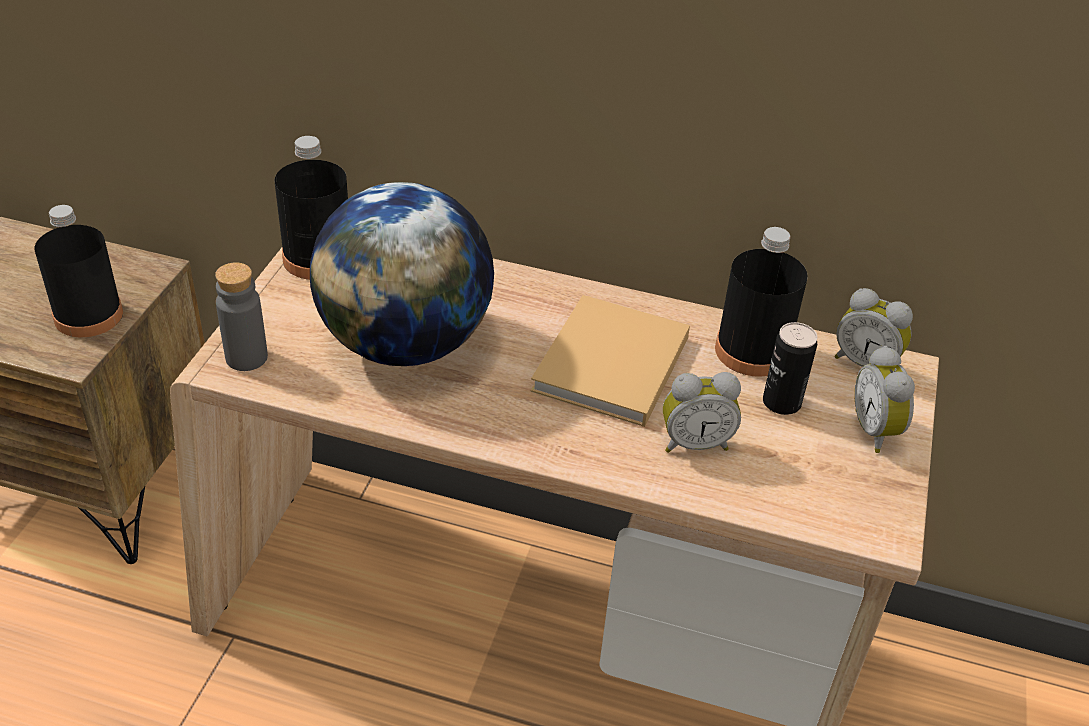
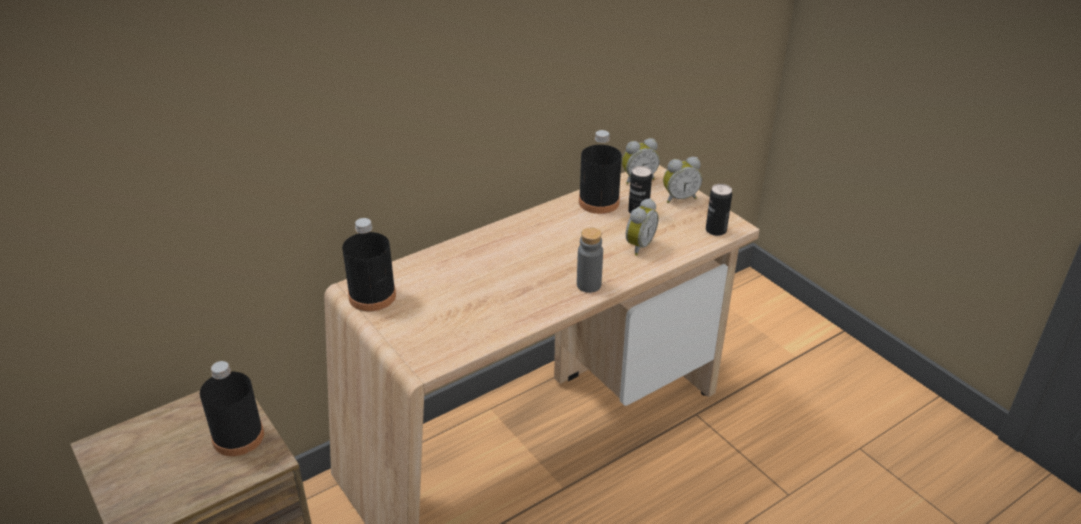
camera: 50 degrees left, 5 degrees down
(246, 357) = (426, 354): grey bottle -> grey bottle (588, 285)
(406, 343) = (478, 296): globe -> none
(609, 367) = (565, 244): beige book -> none
(845, 515) = (716, 230): none -> can
(877, 431) = (679, 198): alarm clock -> alarm clock turned 45 degrees counterclockwise

